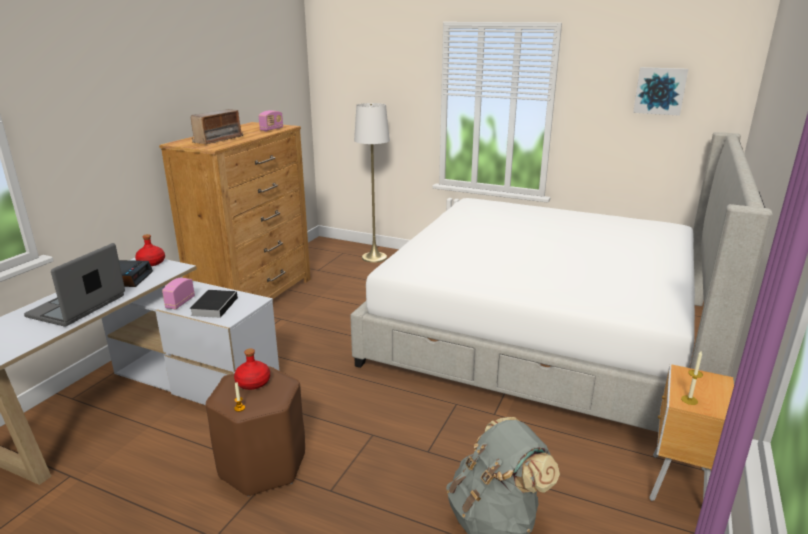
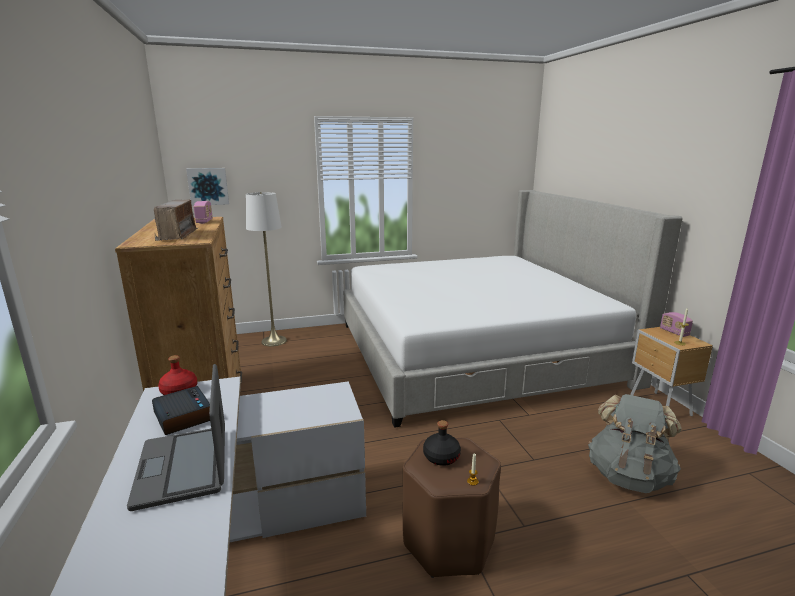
camera: 40 degrees left, 5 degrees down
(180, 303) = (266, 420): radio -> radio (674, 332)
(215, 306) = (309, 408): book -> none
(253, 382) = (441, 457): red bottle -> black bottle
(660, 91) = (482, 165): picture -> picture (208, 186)

